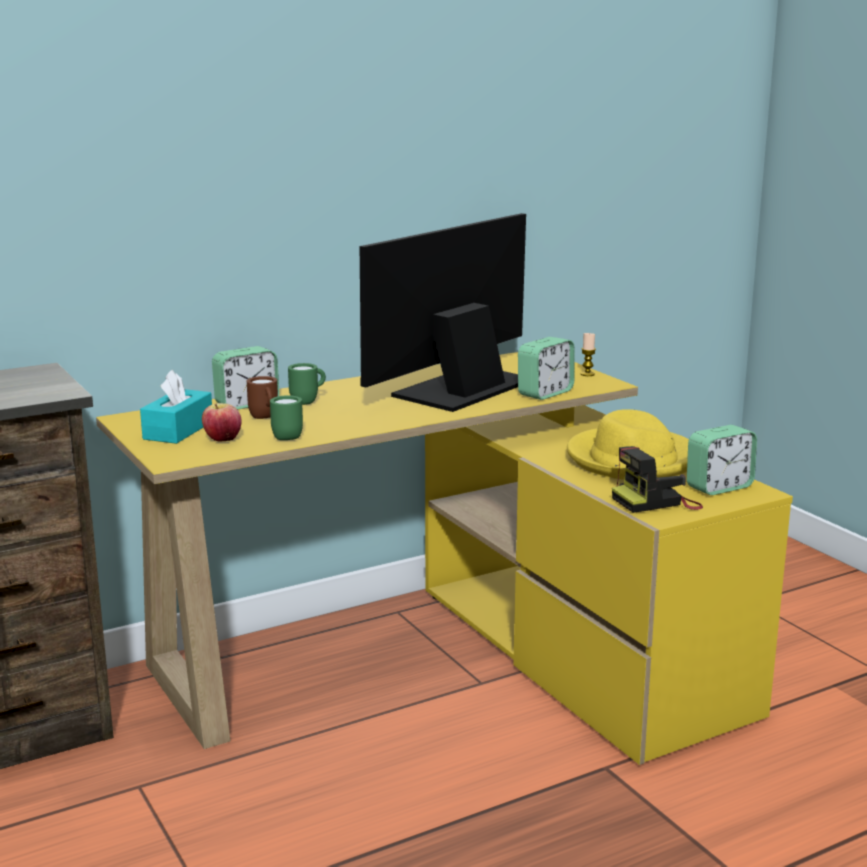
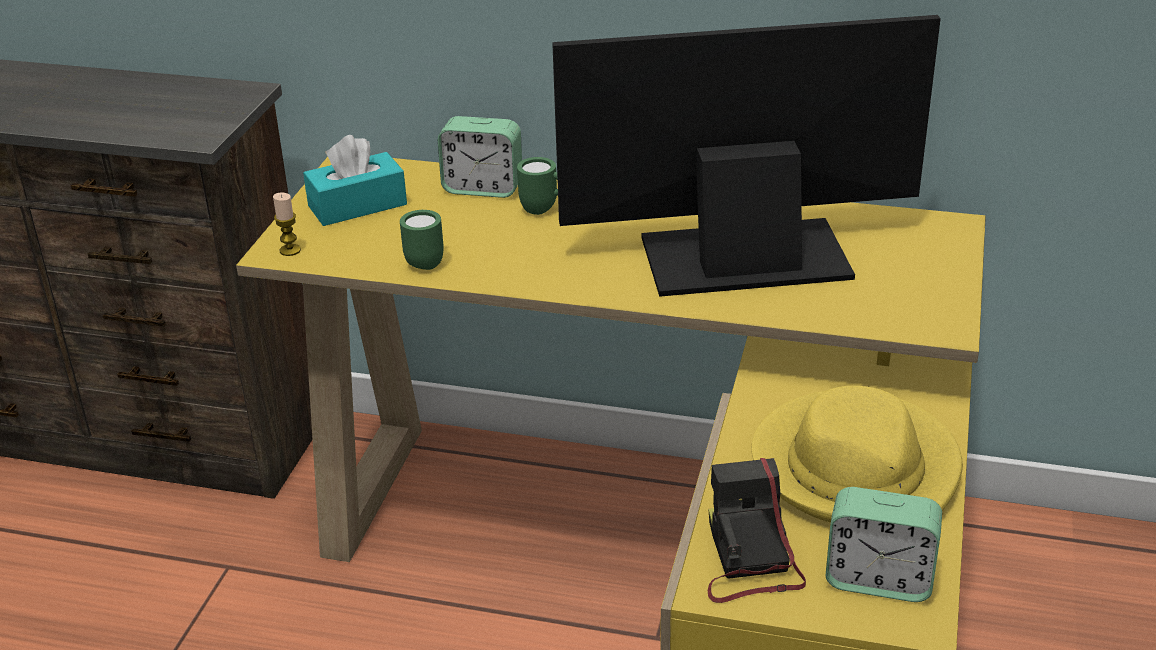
camera: 45 degrees right, 15 degrees up
(222, 440) = (367, 239): apple -> none
(265, 418) = (460, 220): brown mug -> none
(545, 393) = (828, 310): alarm clock -> none
(587, 374) = (952, 295): candle -> candle (290, 250)
(656, 502) = (749, 560): camera -> camera turned 60 degrees clockwise

